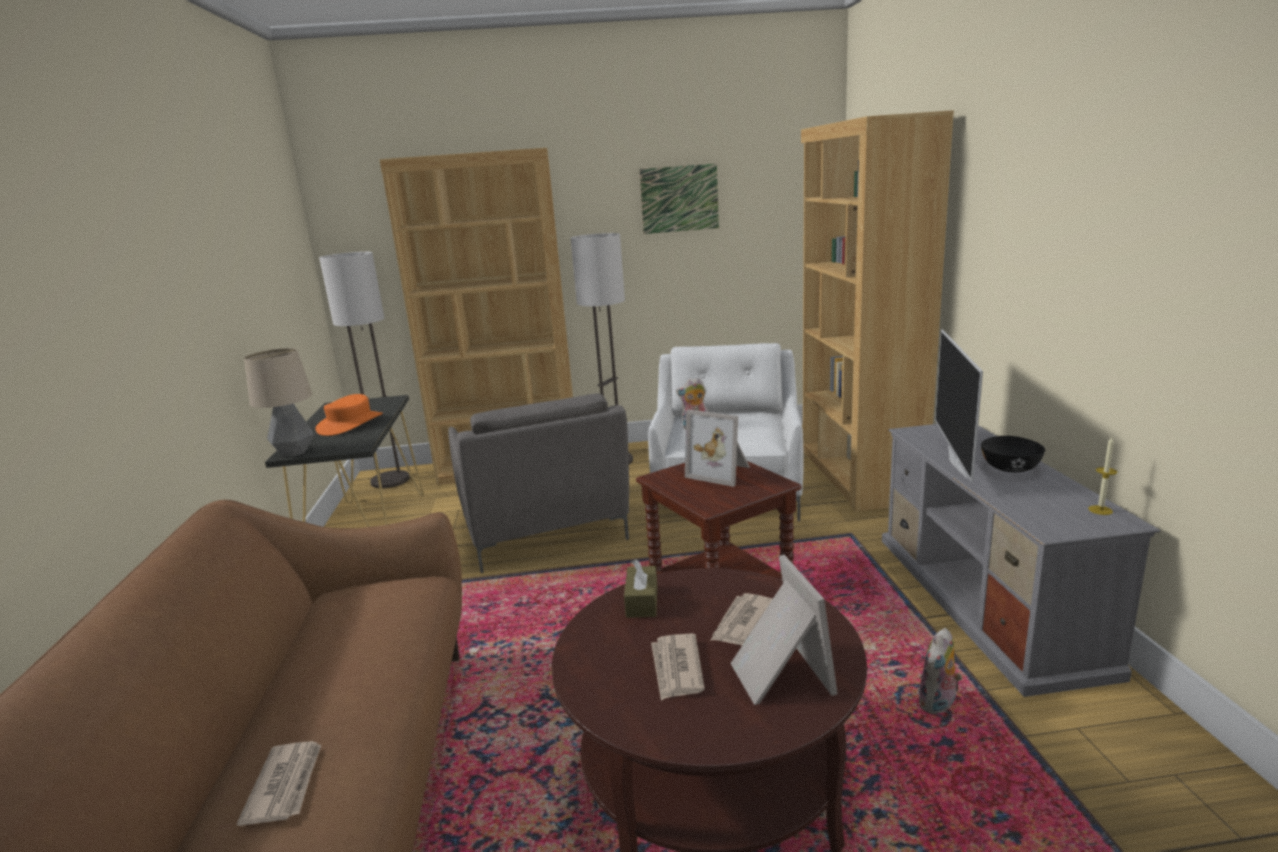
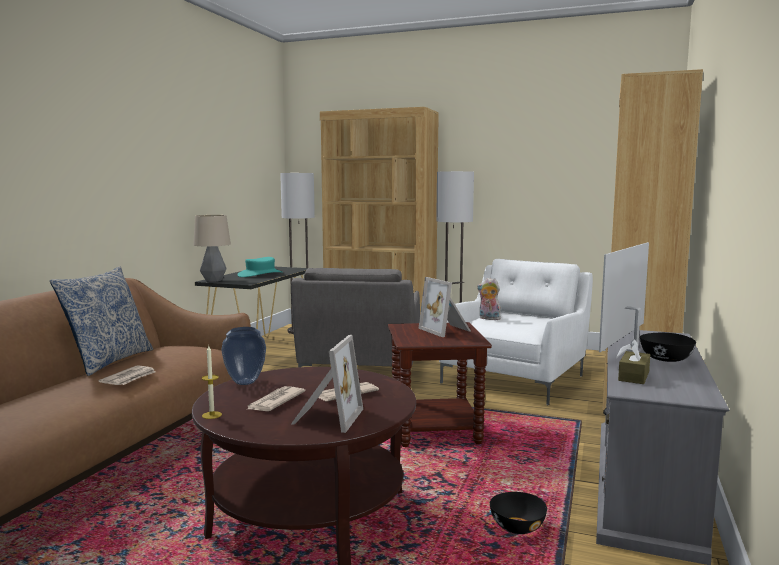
camera: 25 degrees right, 10 degrees down
(277, 660) = (108, 361): none -> pillow
(286, 784) = (48, 398): newspaper -> newspaper (129, 378)
(350, 424) = (260, 274): orange hat -> turquoise hat
(585, 643) = (246, 382): none -> vase
(642, 601) = (304, 374): brown tissue box -> brown tissue box (634, 376)
(679, 199) = (533, 152): picture -> none
(938, 705) = (517, 526): plush toy -> black bowl
(1100, 510) = (696, 390): candle -> candle (212, 415)

